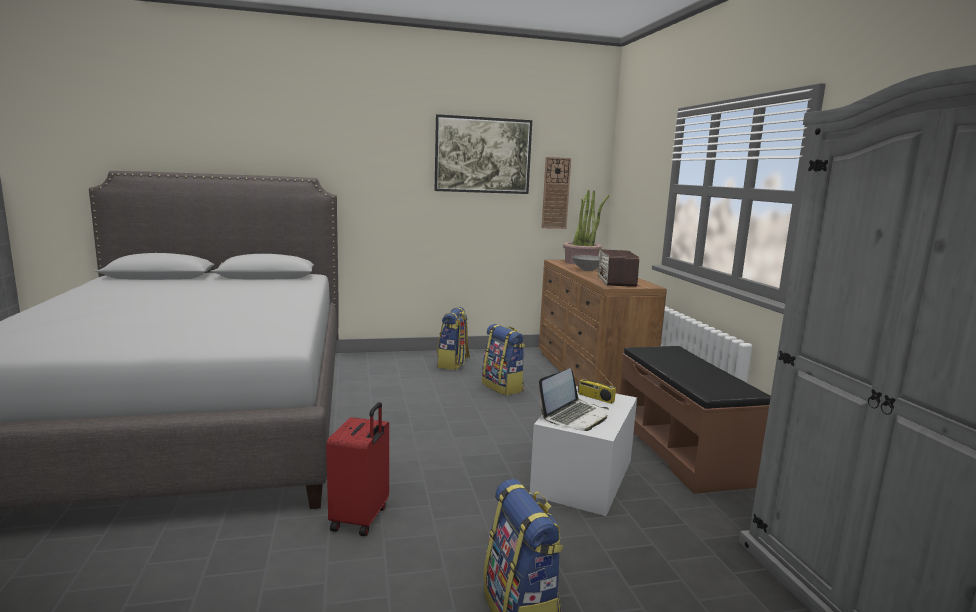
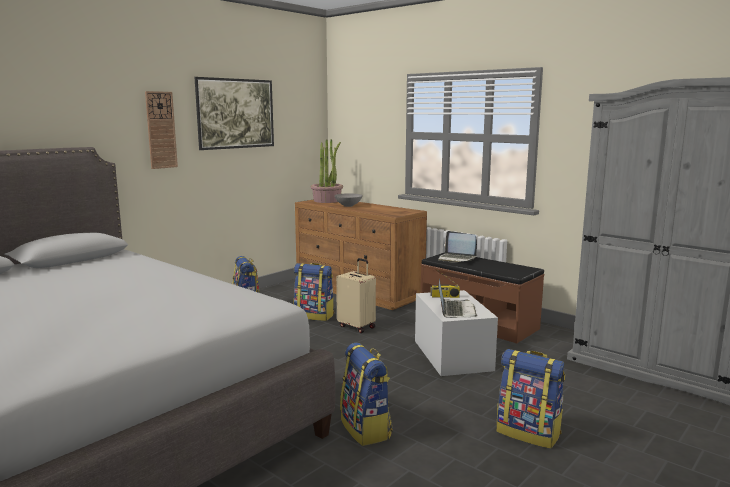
camera: 35 degrees left, 0 degrees up
(361, 518) = (366, 429): red suitcase -> backpack
(527, 410) = (357, 326): none -> beige suitcase
(555, 193) = (292, 143): wall clock -> wall clock (161, 130)
(616, 281) = (388, 211): radio -> none
(668, 356) = (456, 259): none -> laptop

